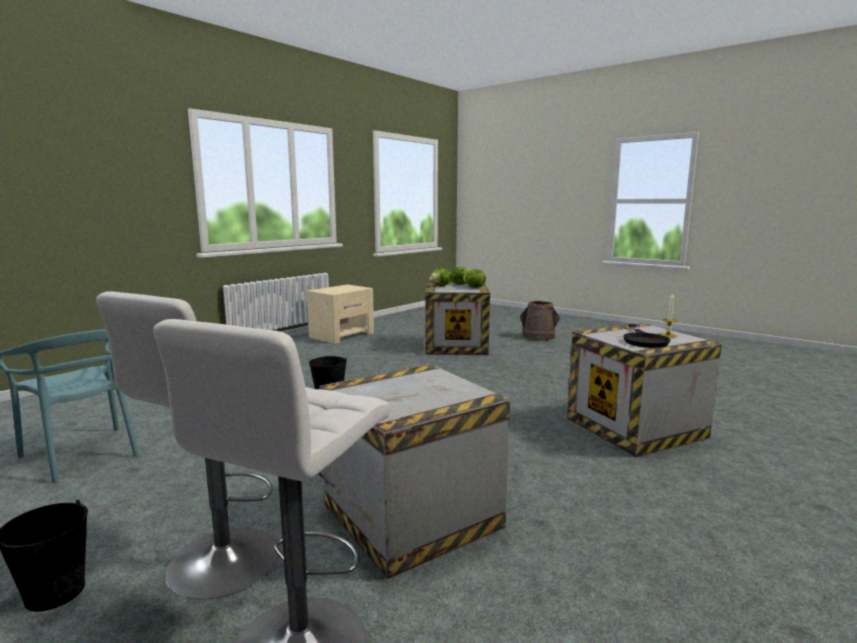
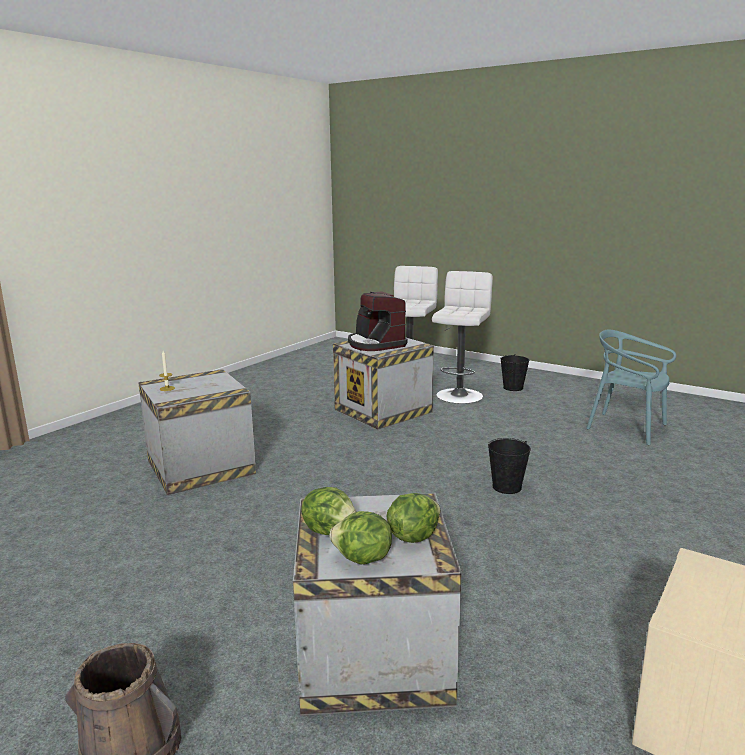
camera: 175 degrees right, 5 degrees up
(425, 391) = (375, 344): none -> coffee machine
(644, 340) = (199, 382): black frying pan -> none

